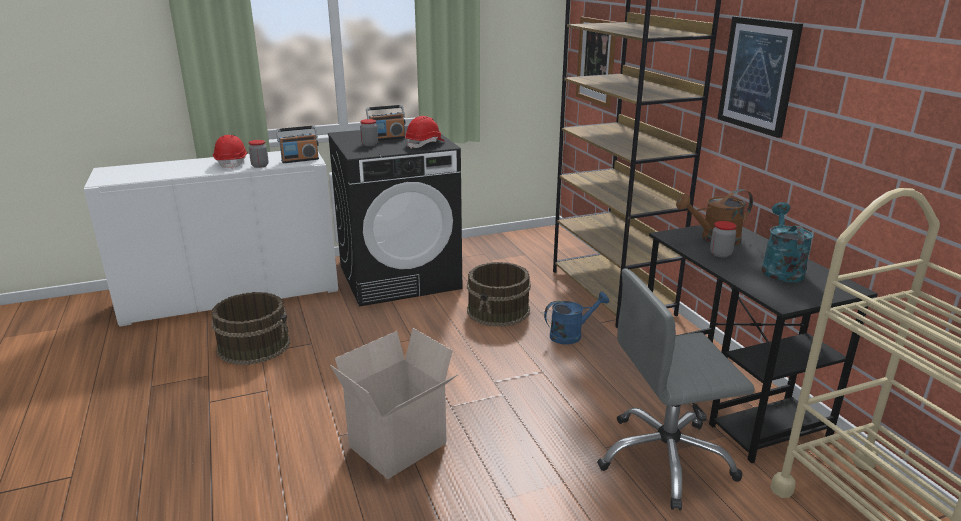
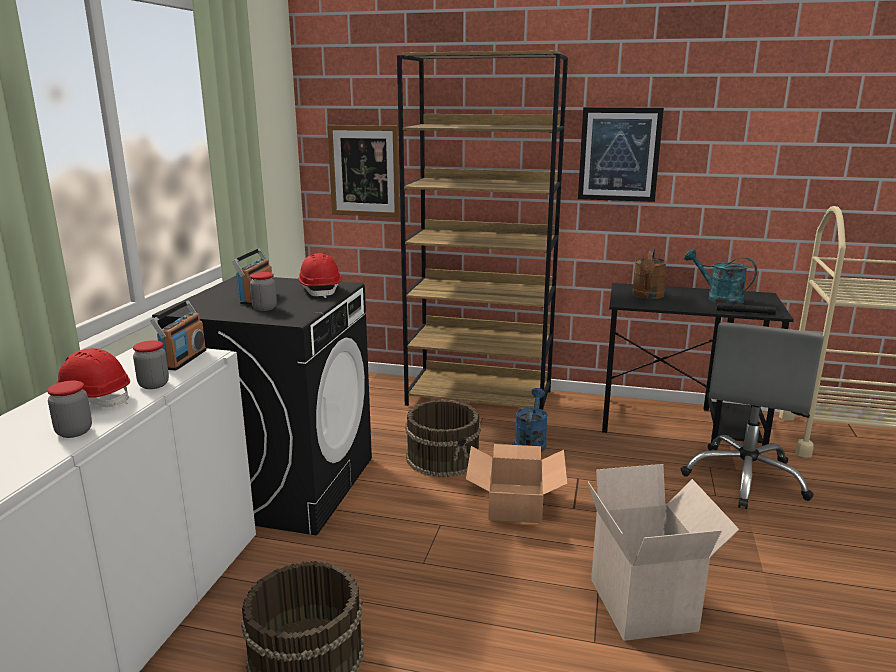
camera: 55 degrees left, 5 degrees down
(473, 356) = (516, 502): none -> cardboard box
(720, 254) = (676, 302): jar -> jar (74, 432)
(753, 287) = (745, 312): none -> black flashlight

